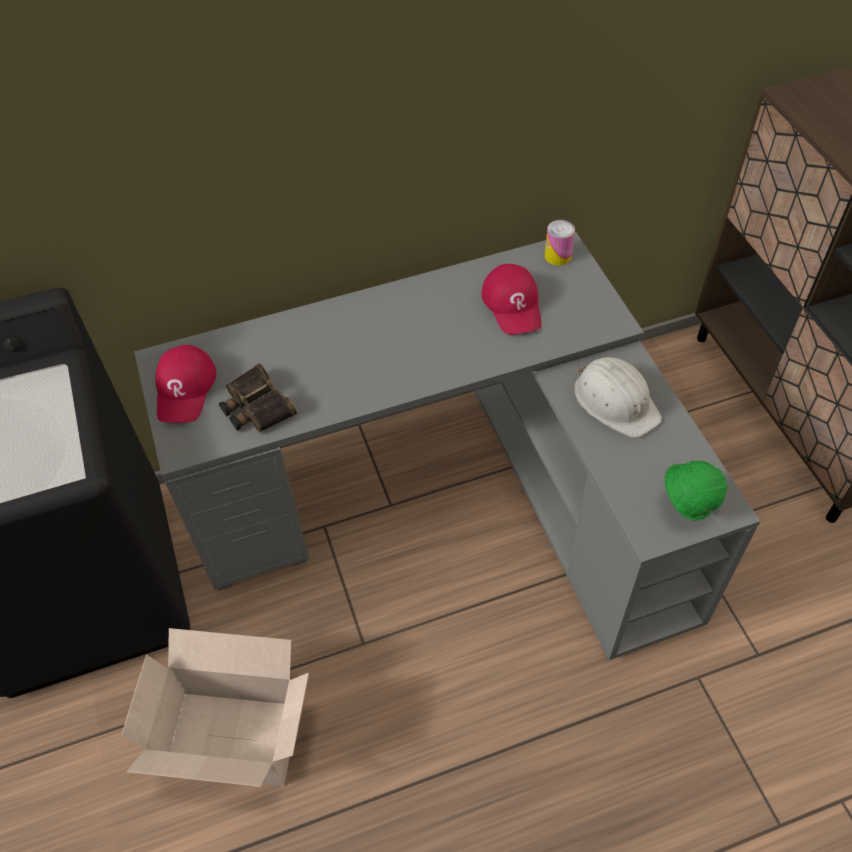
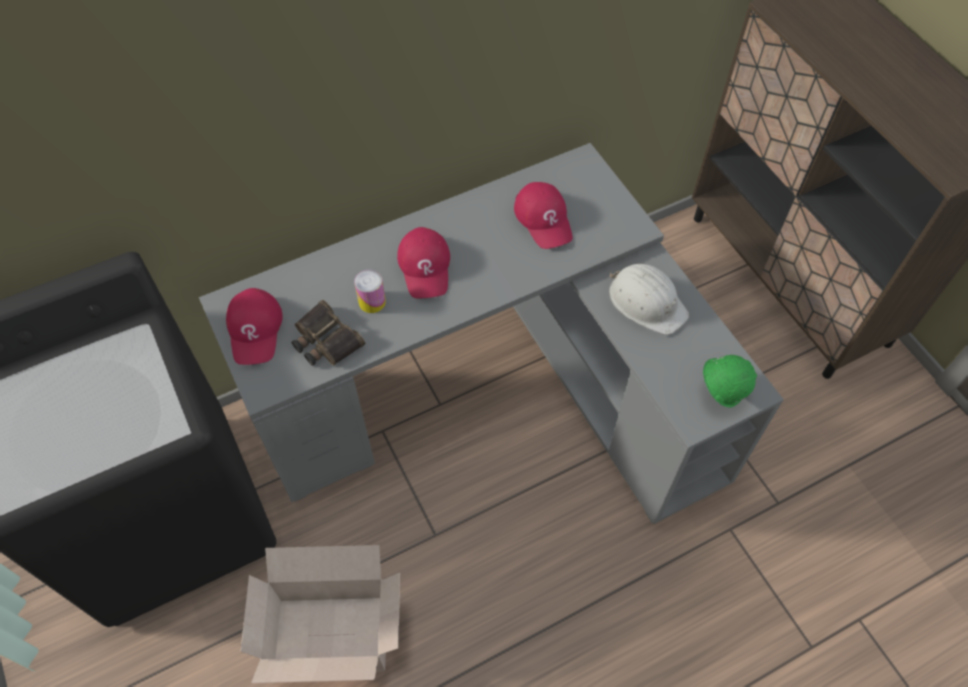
camera: 10 degrees left, 5 degrees up
(376, 342) = (425, 266): none -> red cap
(558, 256) = (577, 168): can -> can (372, 302)

